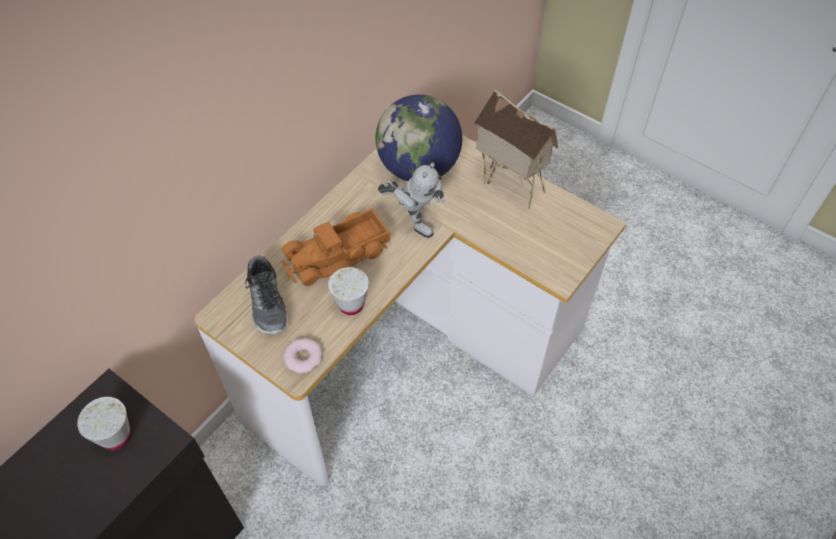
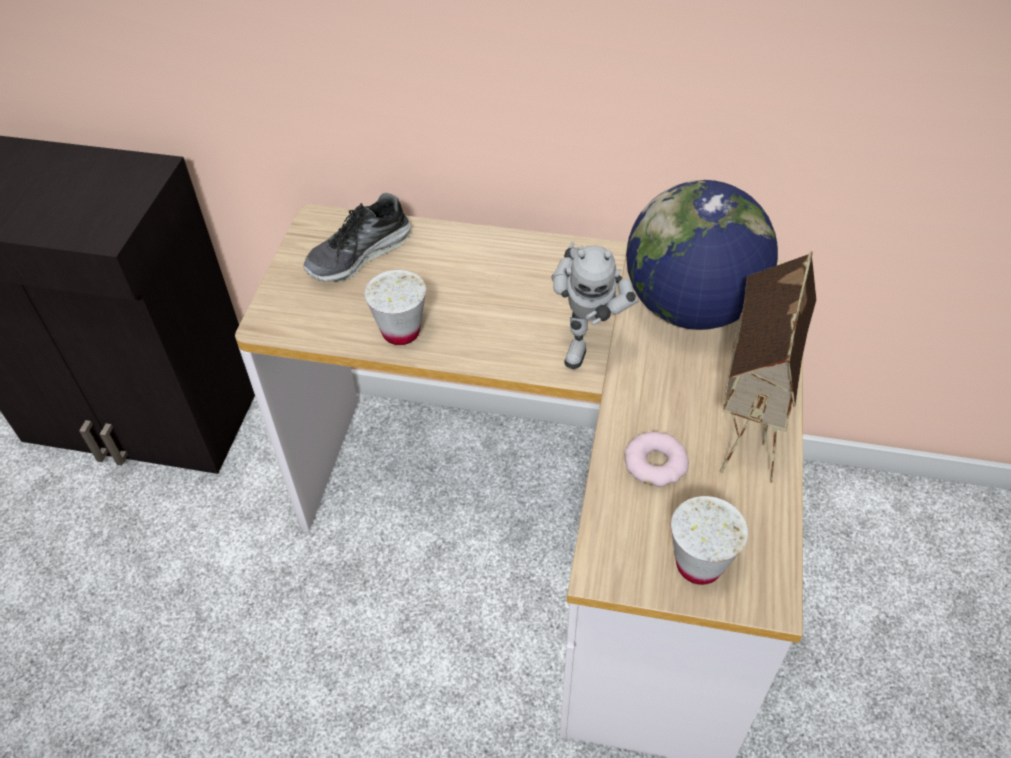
camera: 65 degrees right, 5 degrees down
(116, 437) = (98, 199): white cup -> white cup (699, 564)
(303, 357) = (294, 320): donut -> donut (655, 463)
(338, 256) = (473, 287): toy truck -> none

